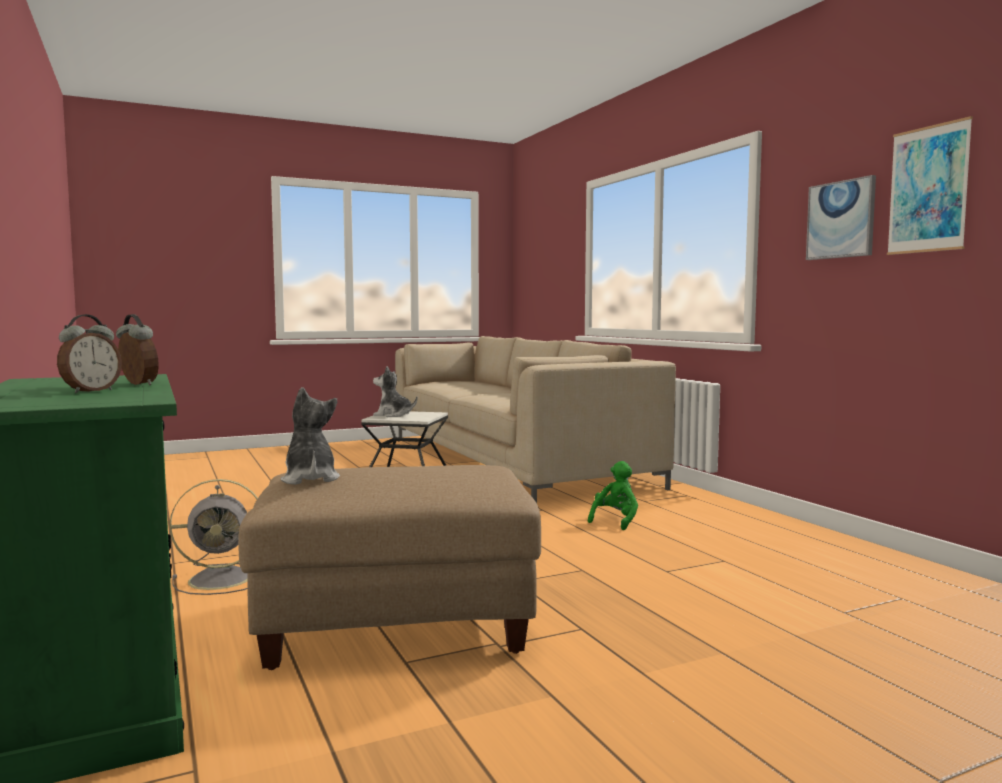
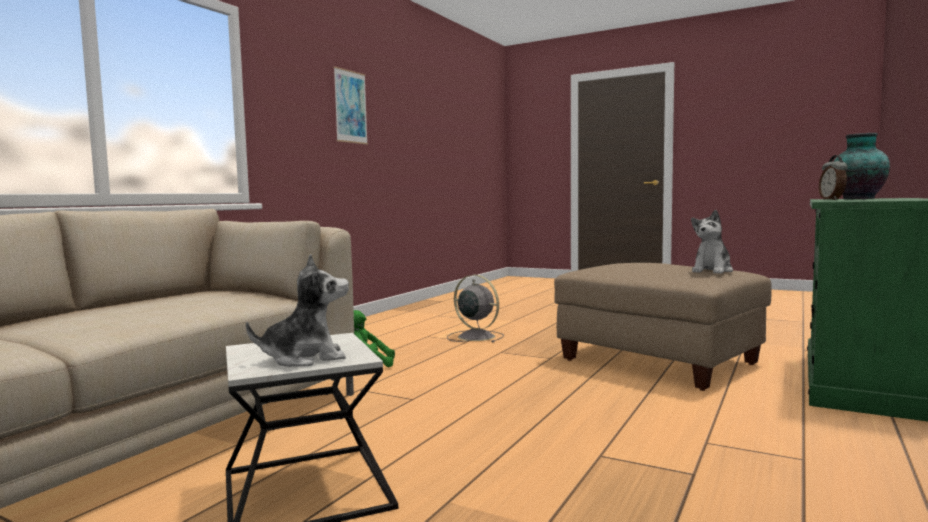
camera: 125 degrees left, 0 degrees up
(90, 391) = (858, 199): alarm clock -> vase
(223, 579) = (751, 421): grey fan -> grey fan (475, 336)
(393, 415) = (305, 358): plush toy -> plush toy turned 90 degrees counterclockwise
(841, 219) = (308, 110): picture -> none

